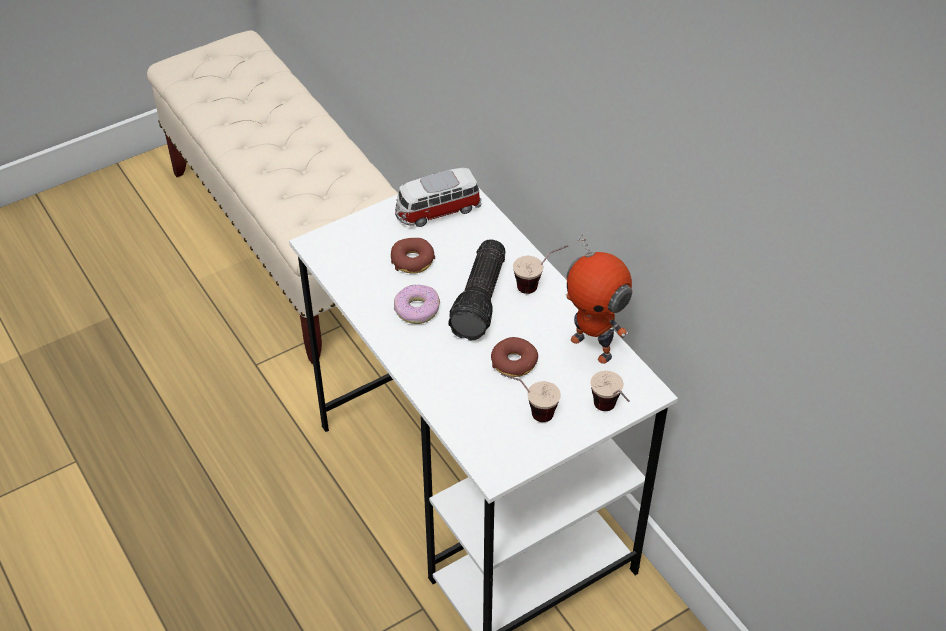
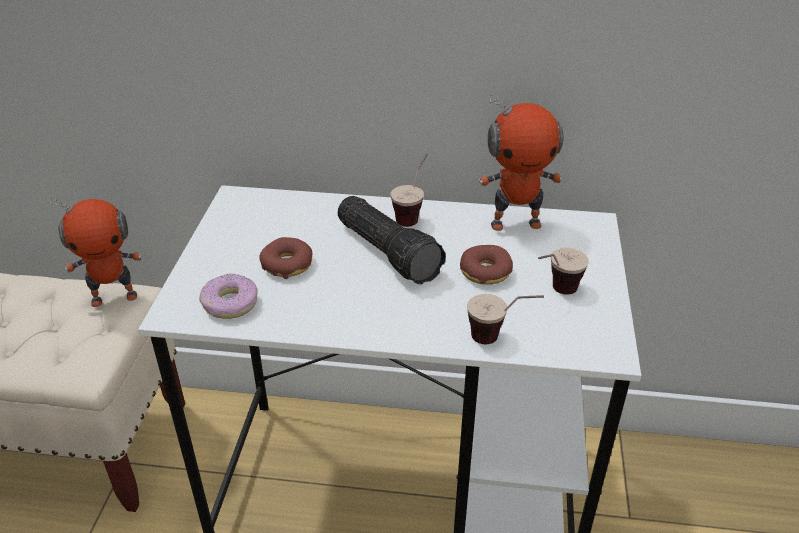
camera: 50 degrees left, 10 degrees down
(375, 200) = (114, 297): none -> toy robot
(416, 309) = (350, 293): donut -> donut (230, 303)
(437, 211) = (250, 221): toy car -> none
(610, 413) = (600, 252): cup -> cup (500, 339)

